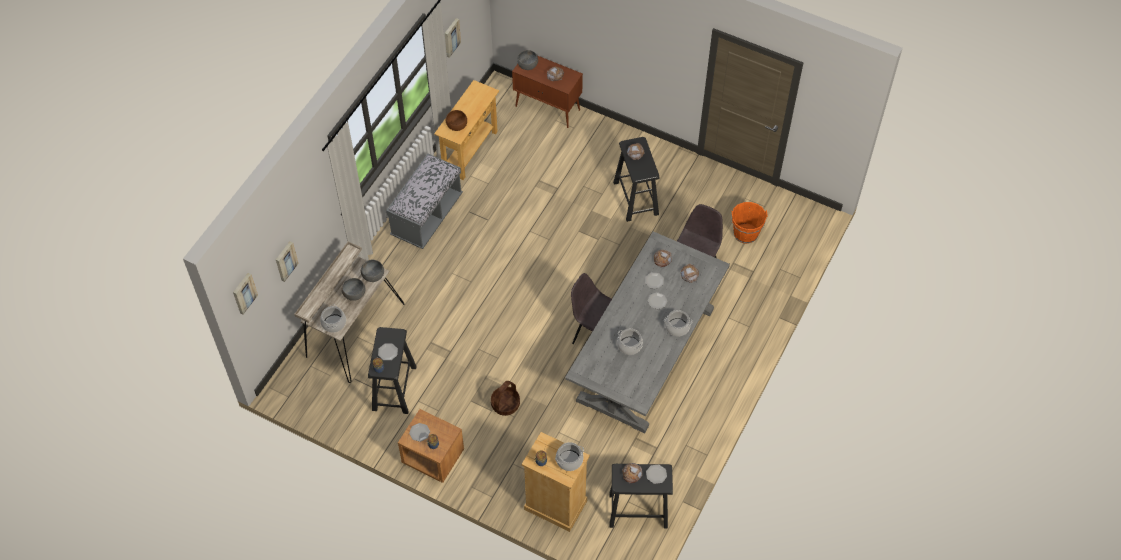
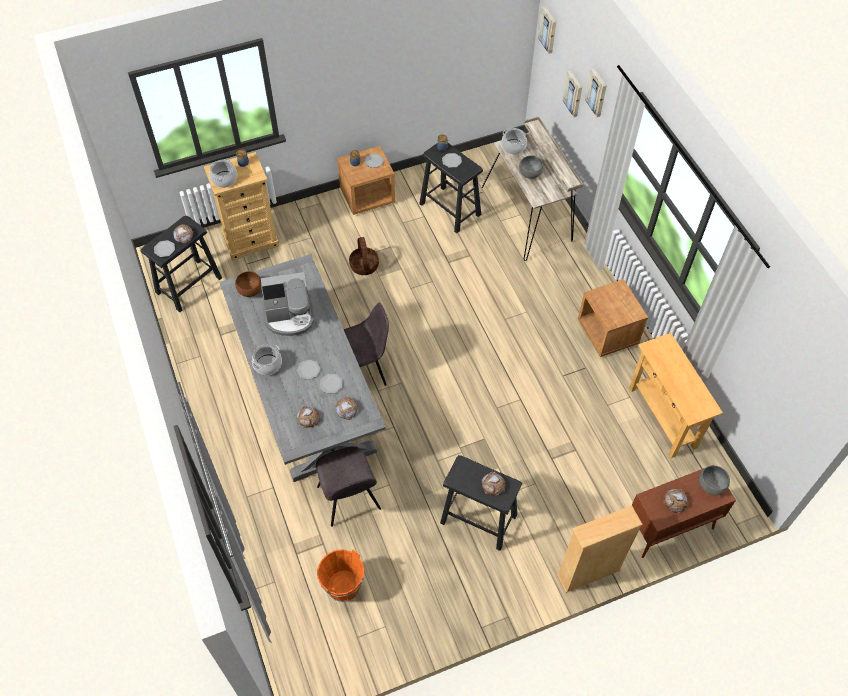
camera: 130 degrees right, 0 degrees up
(373, 275) = (538, 194): grey bowl -> none
(427, 216) = (608, 333): grey bench -> brown nightstand
(451, 37) = (760, 353): picture -> picture (597, 92)
(457, 125) = (666, 357): brown bowl -> brown bowl (250, 290)
(615, 128) = (588, 573): none -> beige bookcase
(629, 345) = (289, 316): cooking pot -> coffee machine

